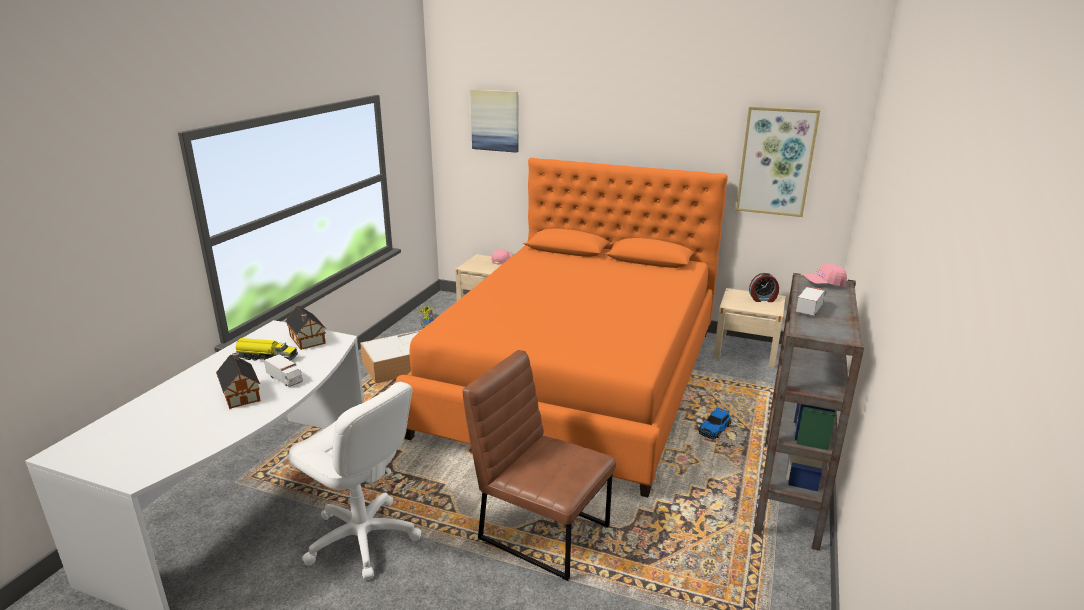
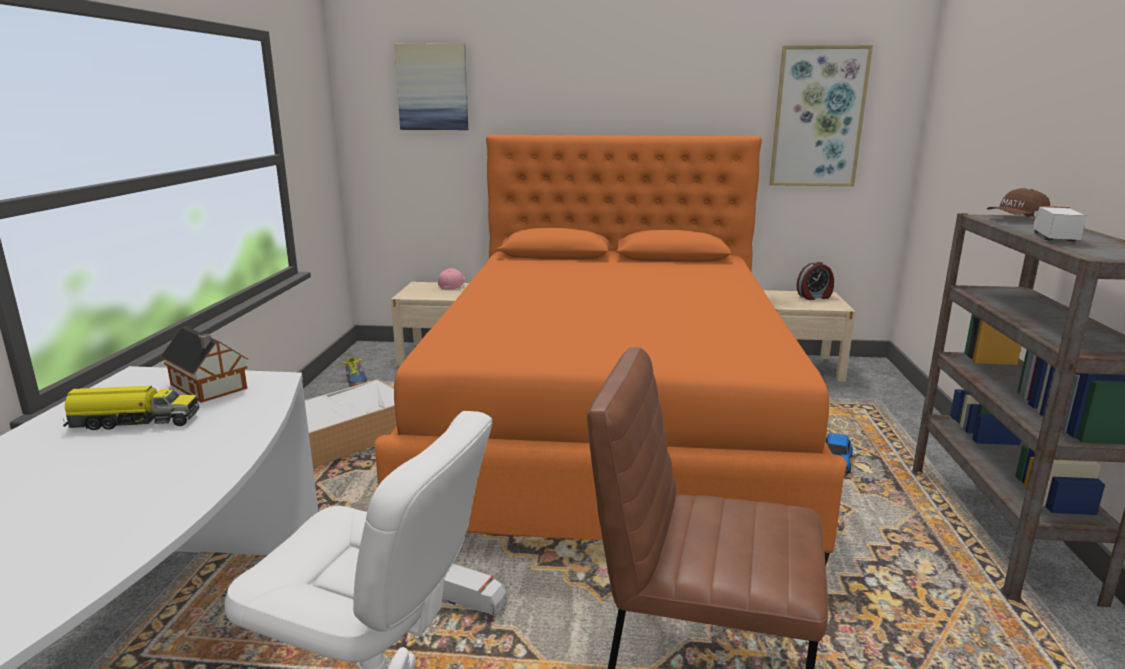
camera: 15 degrees left, 5 degrees down
(241, 393) = (94, 490): toy house -> none
(285, 379) = (187, 452): toy truck -> toy truck (473, 602)
(824, 284) = (1016, 219): pink cap -> brown cap

